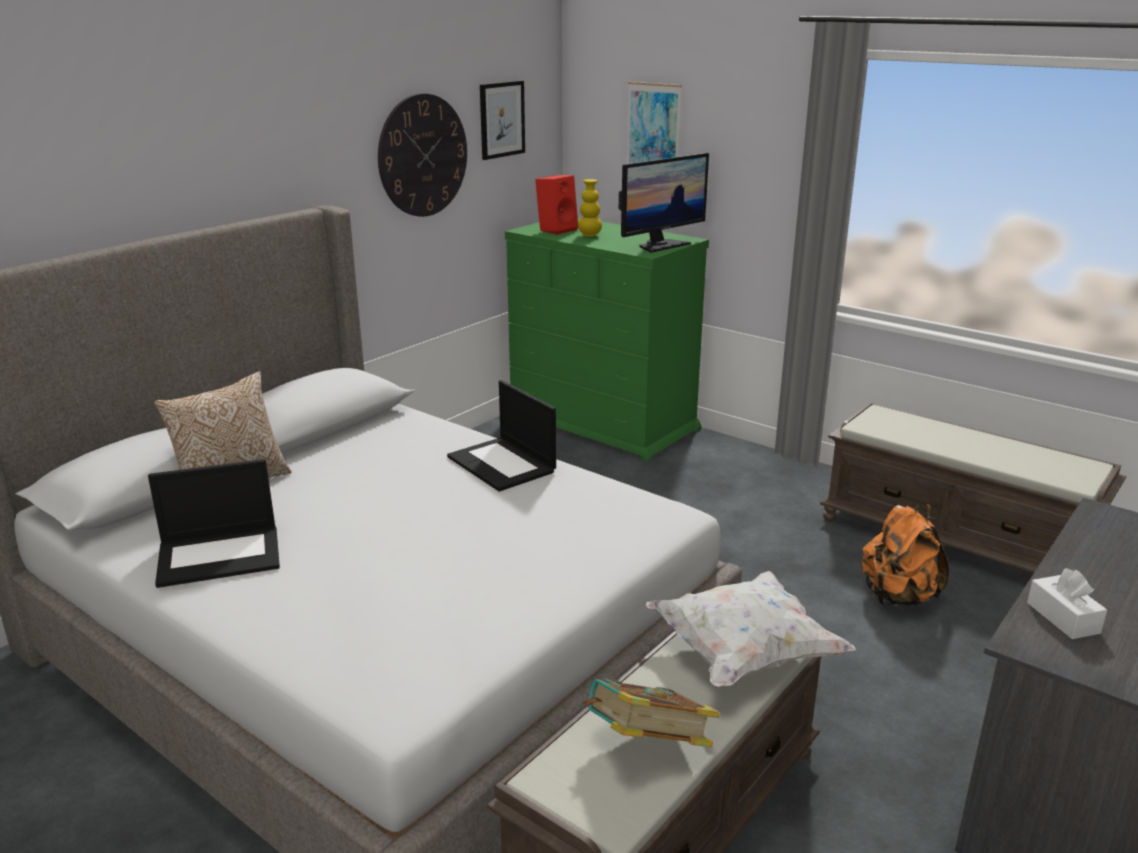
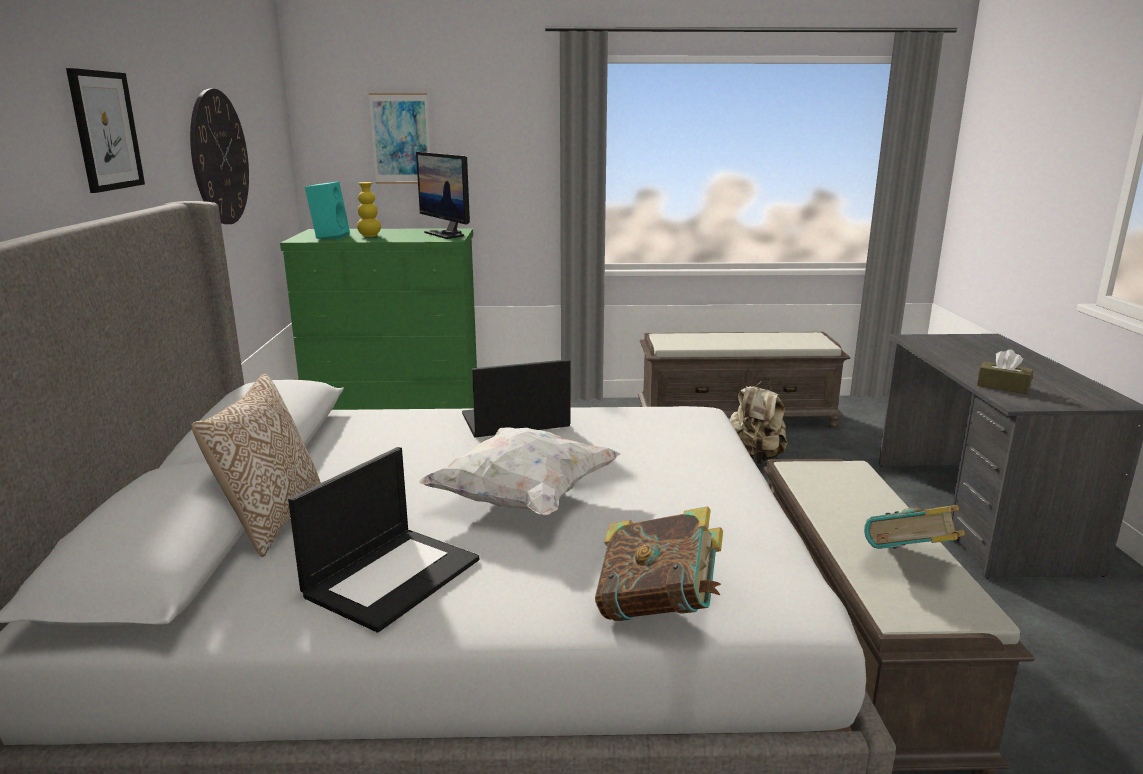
camera: 40 degrees left, 5 degrees down
(311, 658) = (658, 608): none -> book
(501, 119) = (261, 128): picture -> picture (105, 130)
(503, 464) = (514, 421): laptop -> laptop turned 150 degrees clockwise
(557, 230) = (330, 236): red speaker -> turquoise speaker
(660, 245) = (447, 234): monitor -> monitor turned 135 degrees clockwise
(743, 654) = (850, 487): white pillow -> white pillow (523, 499)
(897, 597) = (754, 458): orange backpack -> beige backpack
(1063, 618) = (1003, 386): white tissue box -> brown tissue box

